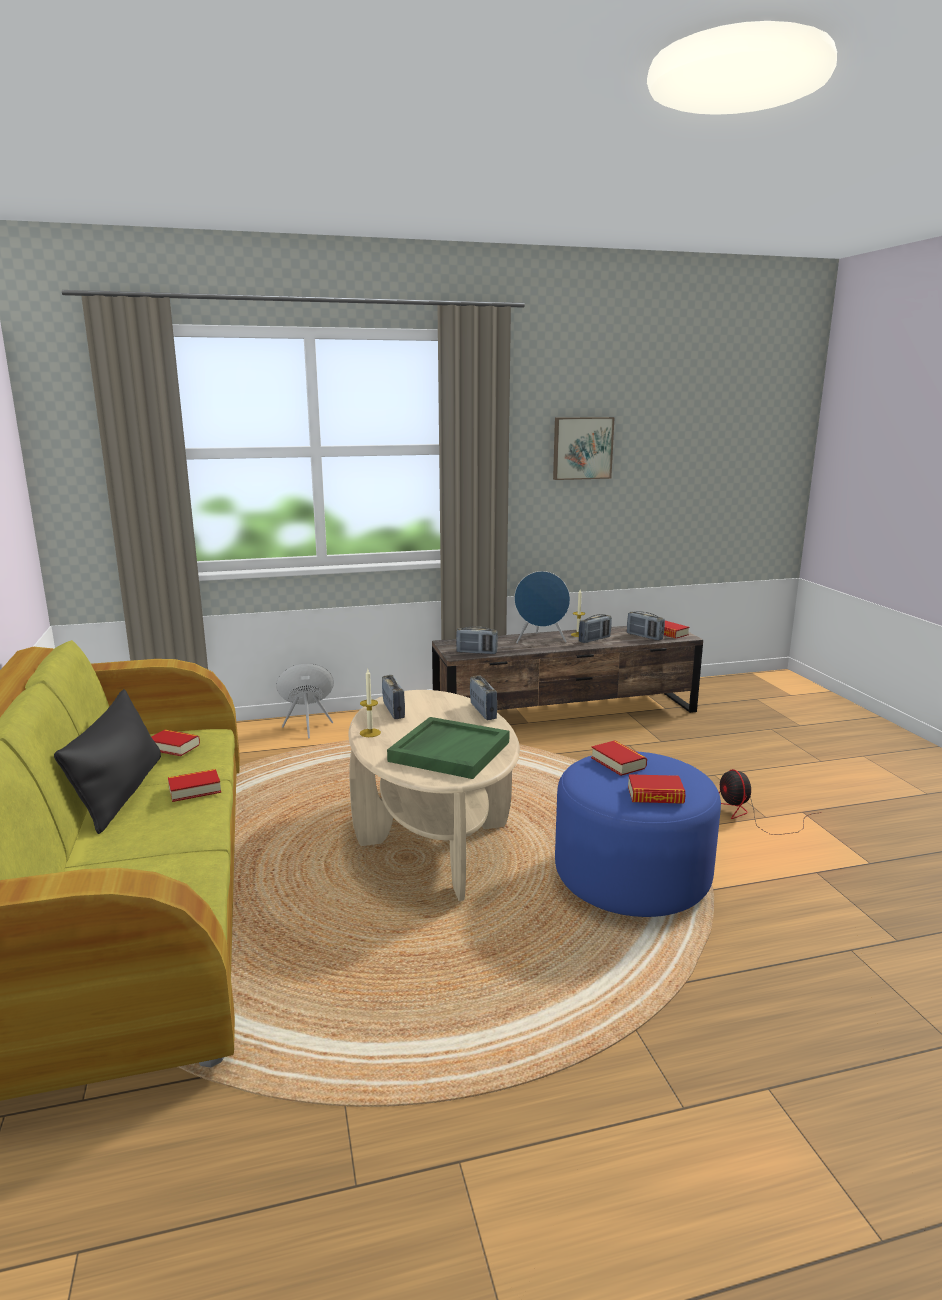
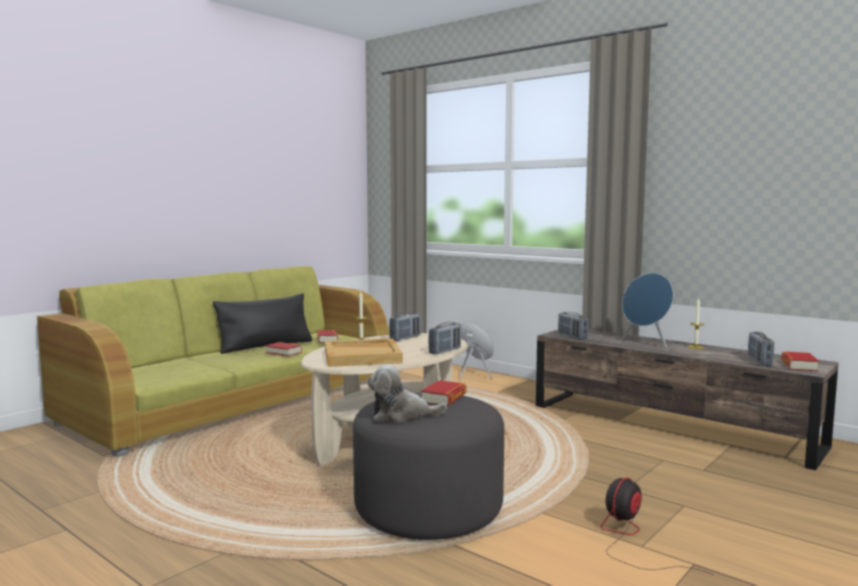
camera: 55 degrees right, 10 degrees down
(449, 751) = (363, 356): green tray -> beige tray
(582, 448) = (740, 156): picture -> none
(594, 639) = (699, 352): radio -> none
(632, 876) = (429, 509): blue ottoman -> grey ottoman
(655, 795) = (402, 415): book -> plush toy

